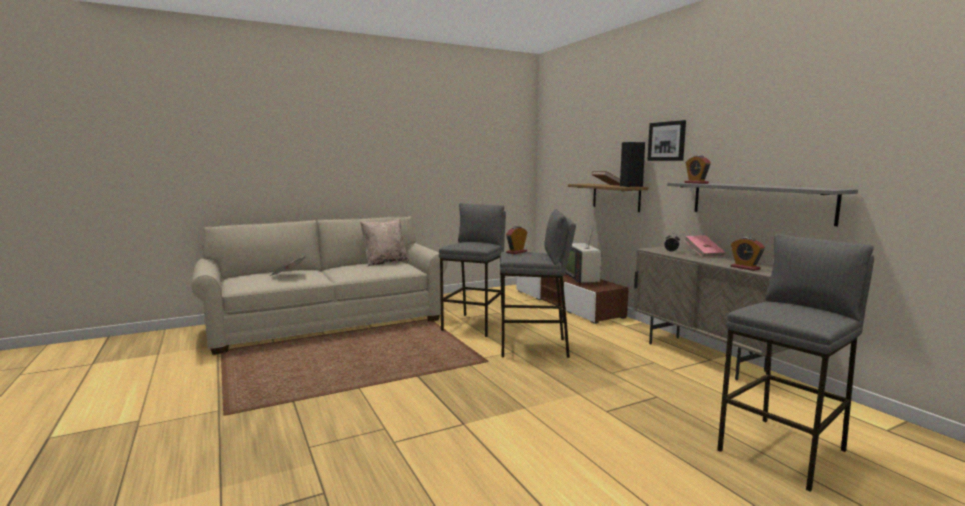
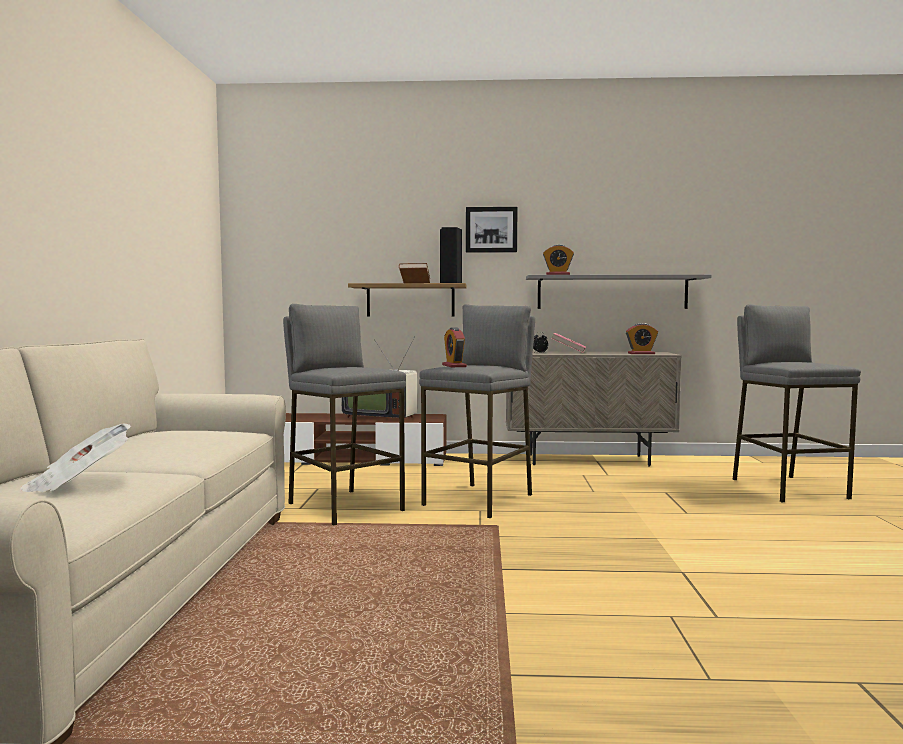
camera: 60 degrees left, 5 degrees down
(385, 262) = (153, 433): beige pillow -> none

